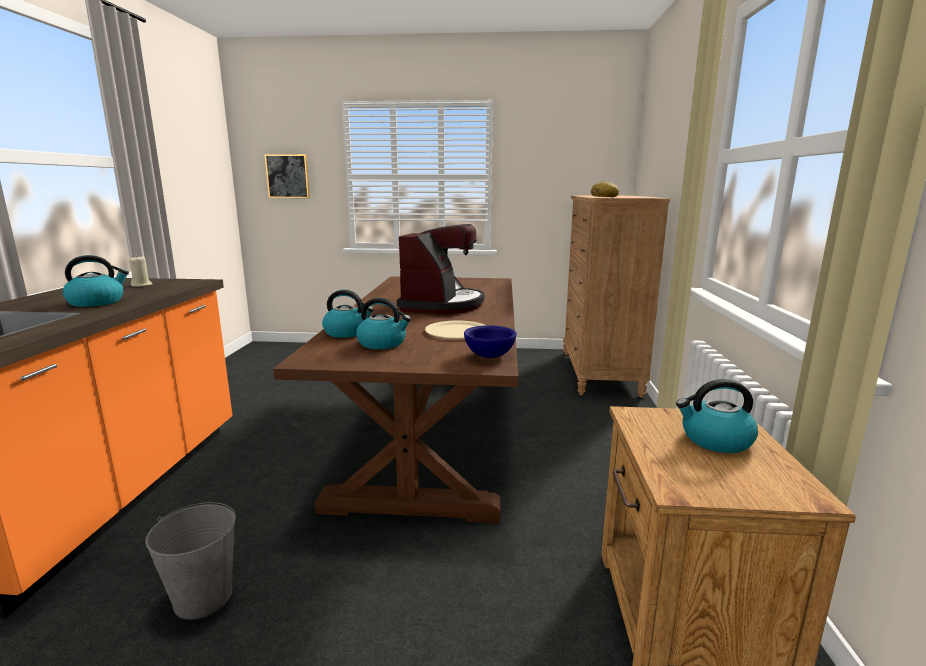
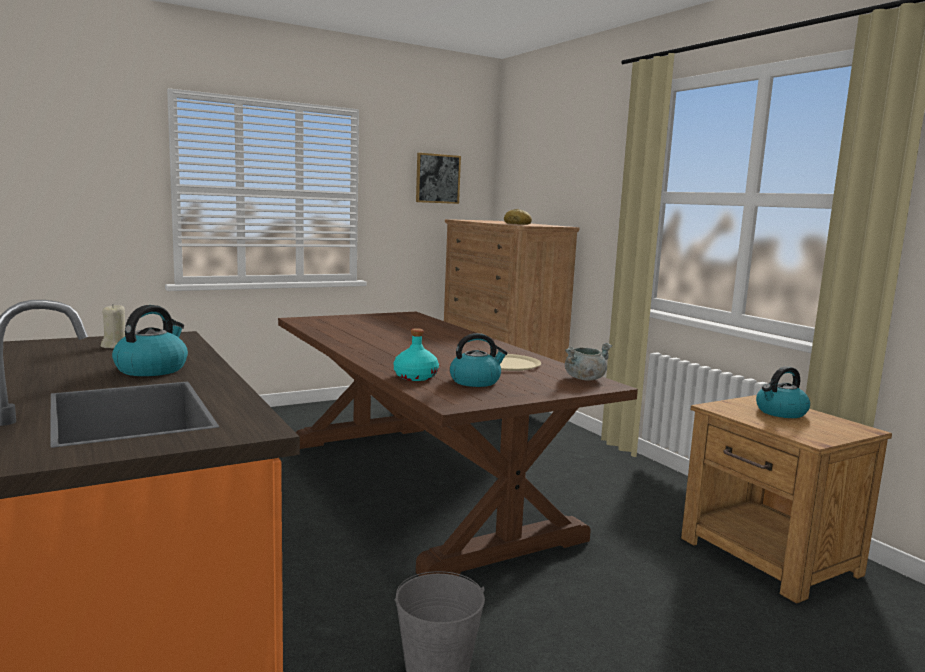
camera: 35 degrees left, 5 degrees down
(288, 176) = (77, 183): picture -> picture (437, 178)
(347, 332) = (415, 377): kettle -> turquoise bottle
(442, 305) = (426, 342): coffee machine -> none
(490, 356) = (584, 378): blue bowl -> grey cooking pot

